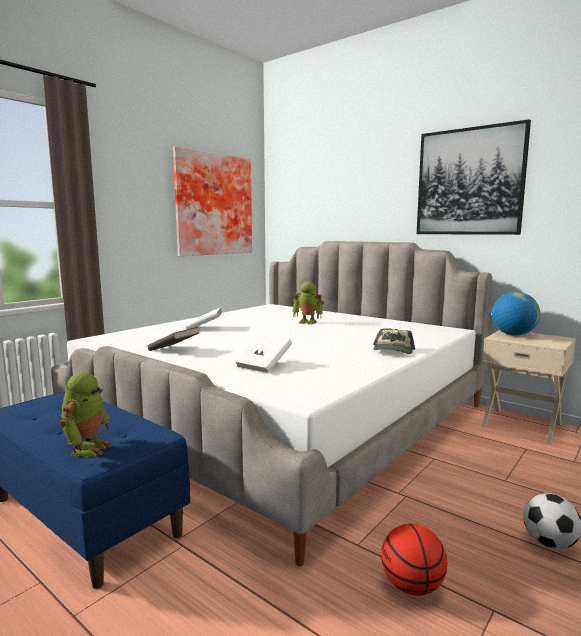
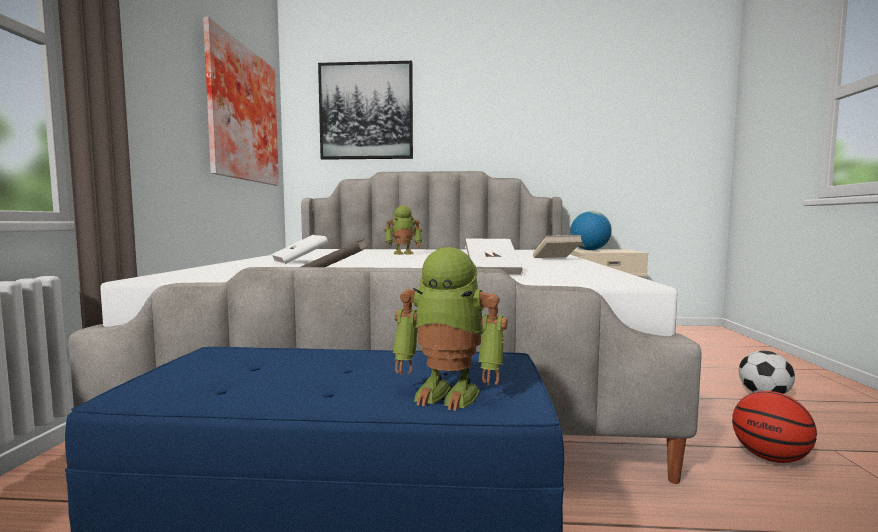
camera: 35 degrees left, 5 degrees down
(87, 448) = (449, 392): toy robot -> toy robot turned 135 degrees clockwise
(393, 351) = (556, 259): cap -> beige book
(469, 182) = (531, 115): picture -> picture (366, 111)

